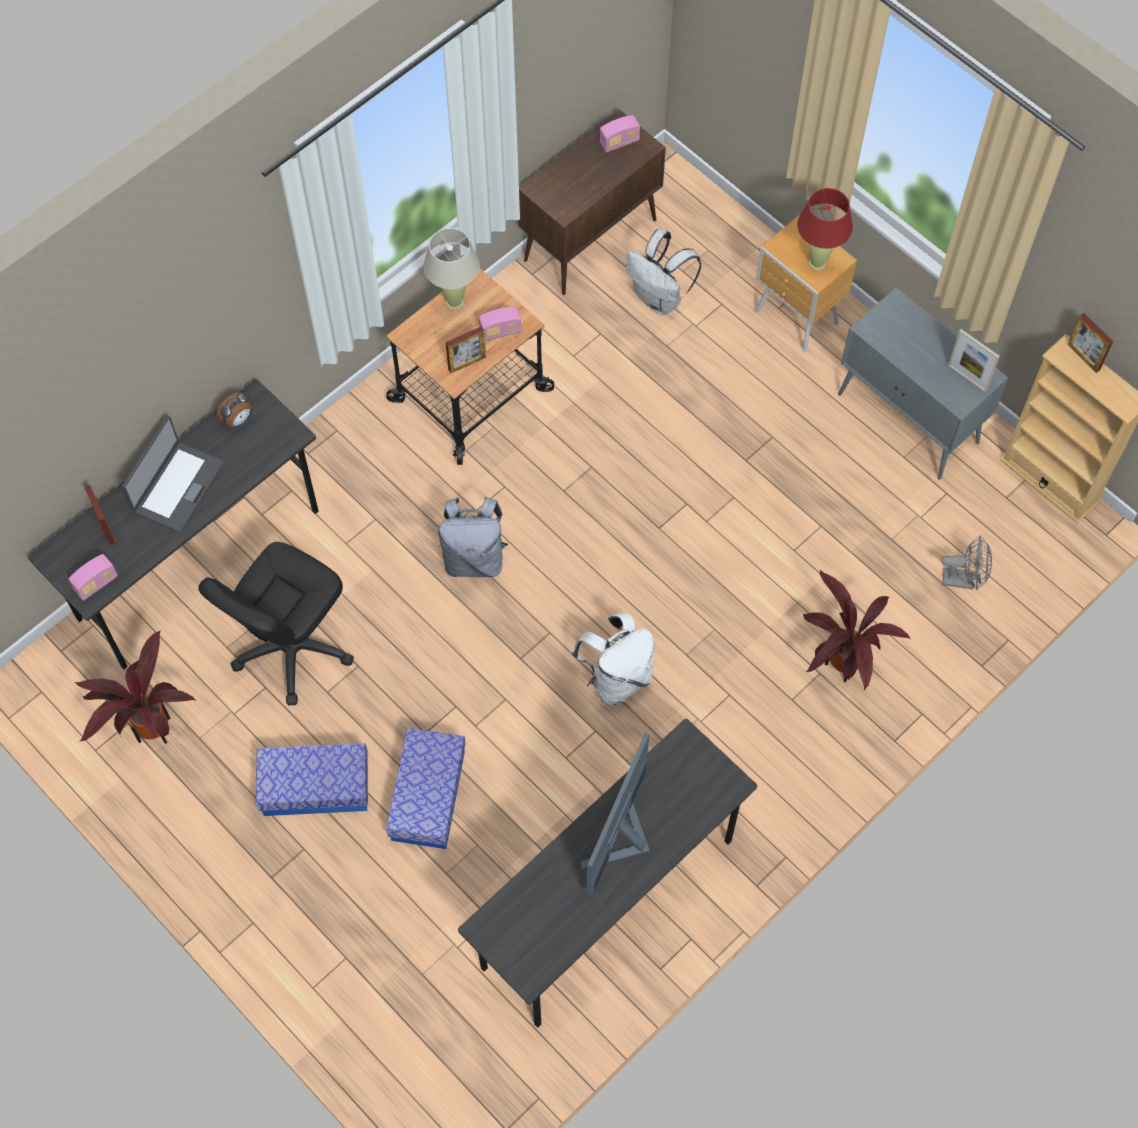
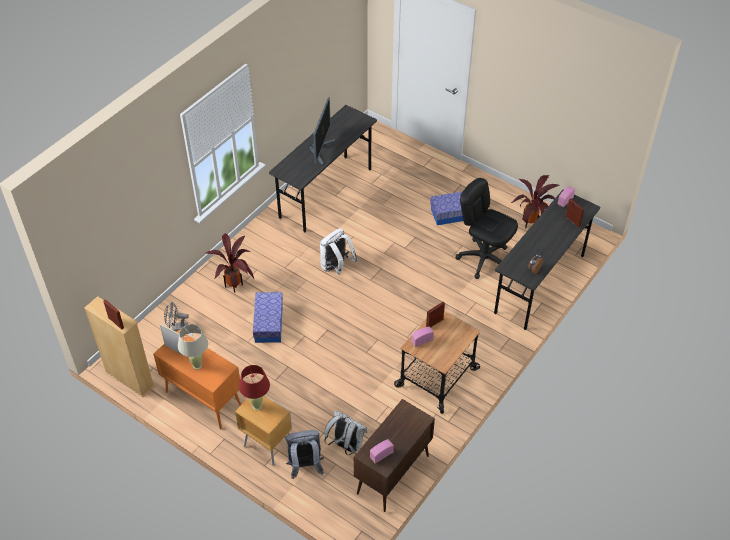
camera: 170 degrees right, 15 degrees down
(177, 486) = (549, 240): laptop -> none
(292, 648) = (483, 259): black office chair -> black office chair turned 75 degrees counterclockwise
(428, 796) = (407, 216): storage box -> storage box (268, 323)
(454, 302) = (450, 352): beige table lamp -> beige table lamp (197, 365)
(474, 558) = (413, 304): grey backpack -> grey backpack (305, 466)
(909, 419) = (203, 399): grey cabinet -> orange cabinet

